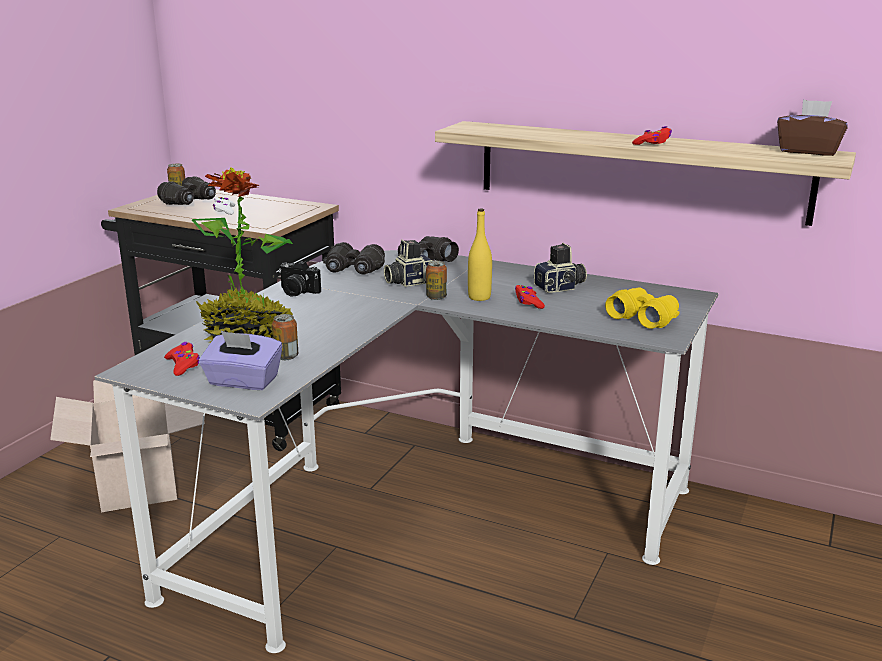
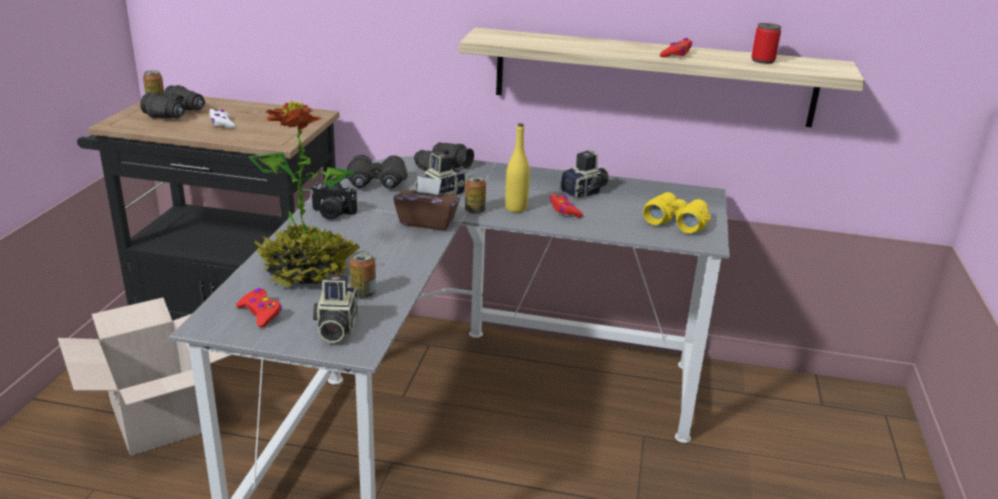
camera: 15 degrees left, 5 degrees up
(243, 381) = (335, 328): purple tissue box -> camera
(746, 149) = (763, 61): none -> can
(808, 151) = (816, 62): brown tissue box -> brown tissue box (427, 222)

